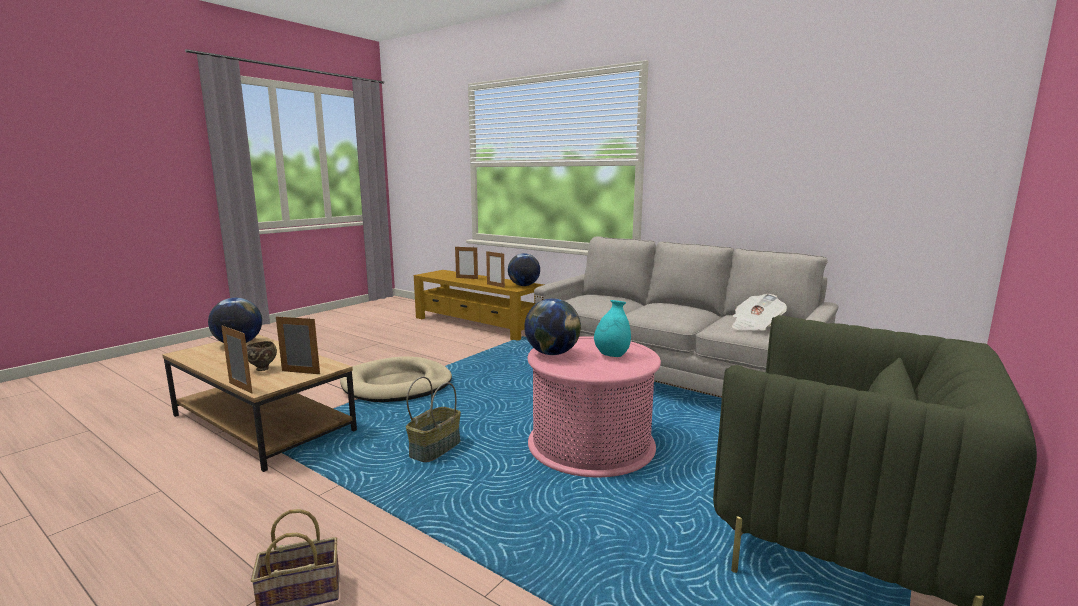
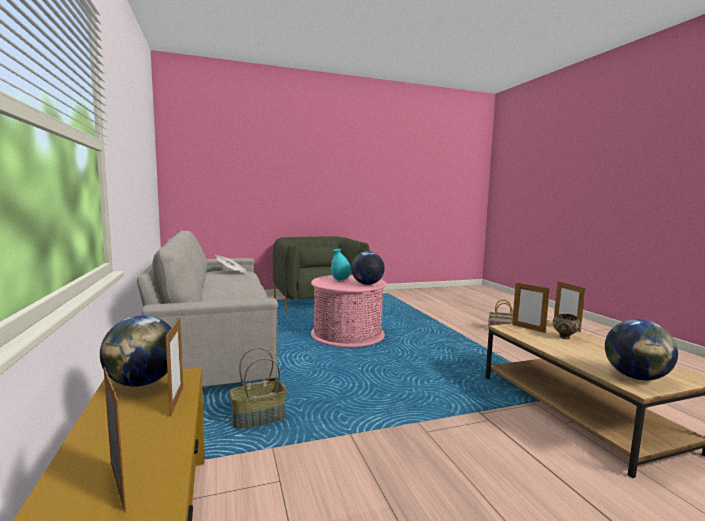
camera: 145 degrees left, 5 degrees down
(397, 385) = (439, 418): beige dog bed -> none
(435, 448) = (433, 354): basket -> basket (258, 419)

